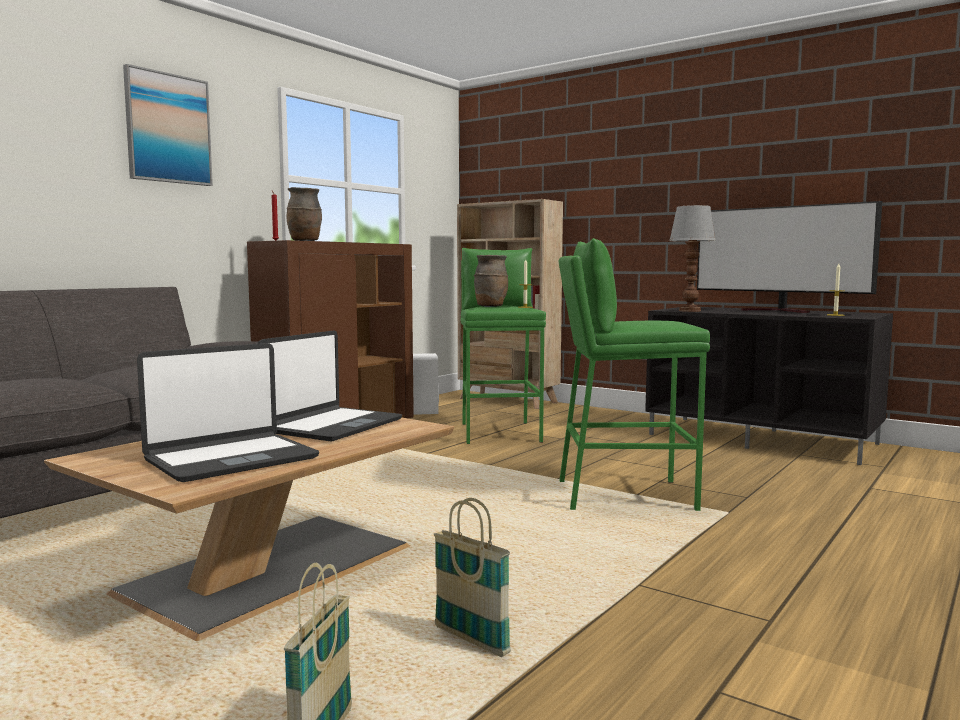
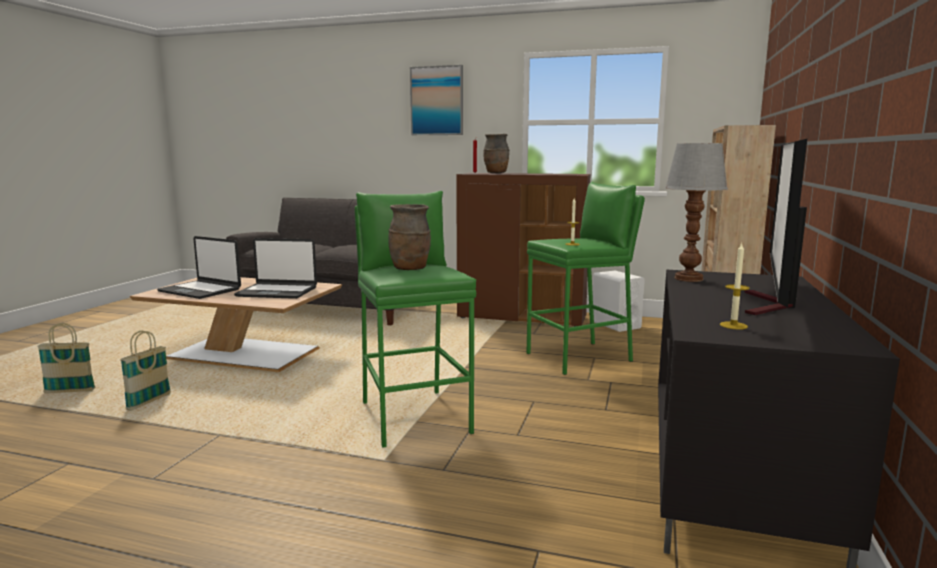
camera: 70 degrees right, 5 degrees up
(490, 307) = (562, 239): brown vase -> brown vase (410, 269)

